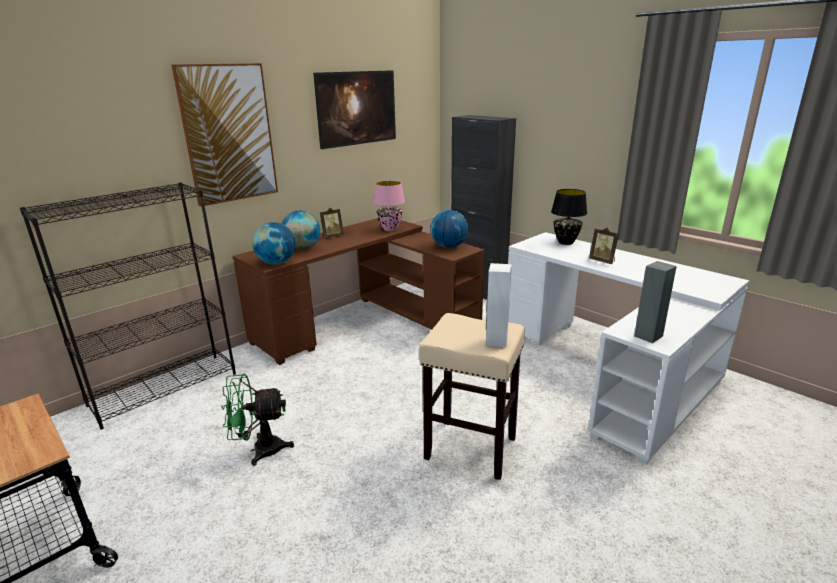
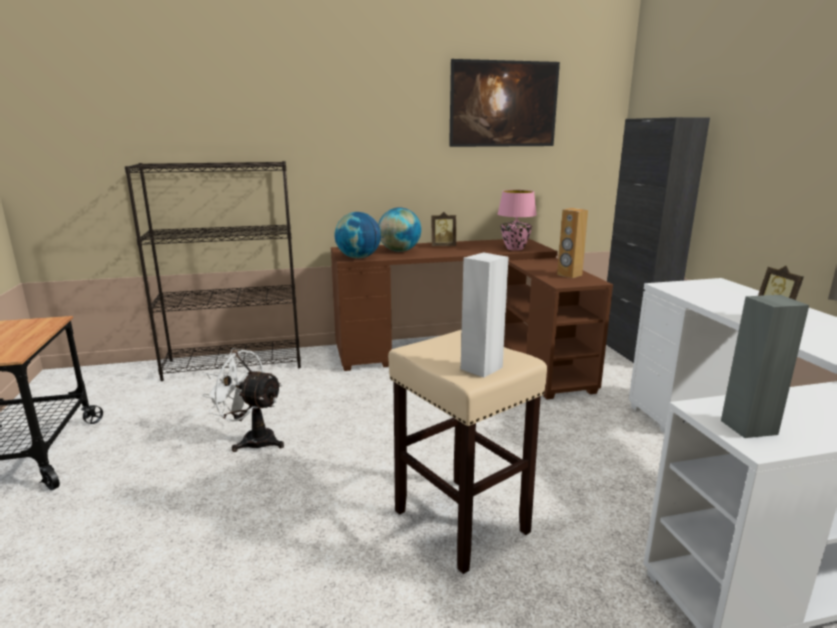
camera: 30 degrees right, 5 degrees down
(228, 134) = (343, 118): picture -> none
(260, 450) = (252, 440): green fan -> white fan
(449, 246) = (569, 275): globe -> brown speaker
(566, 242) = (740, 292): black table lamp -> none

